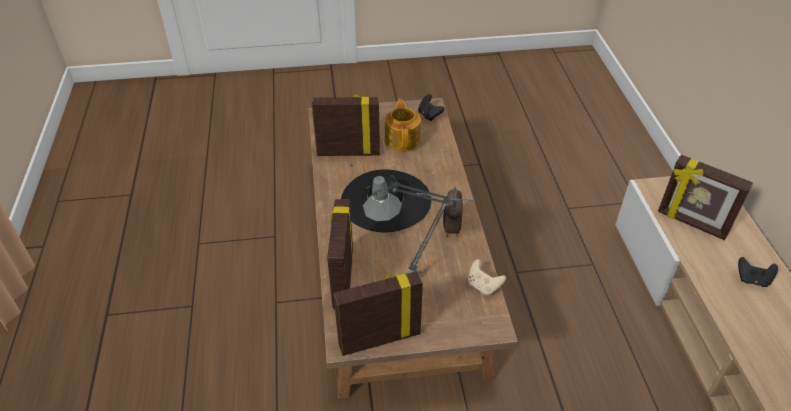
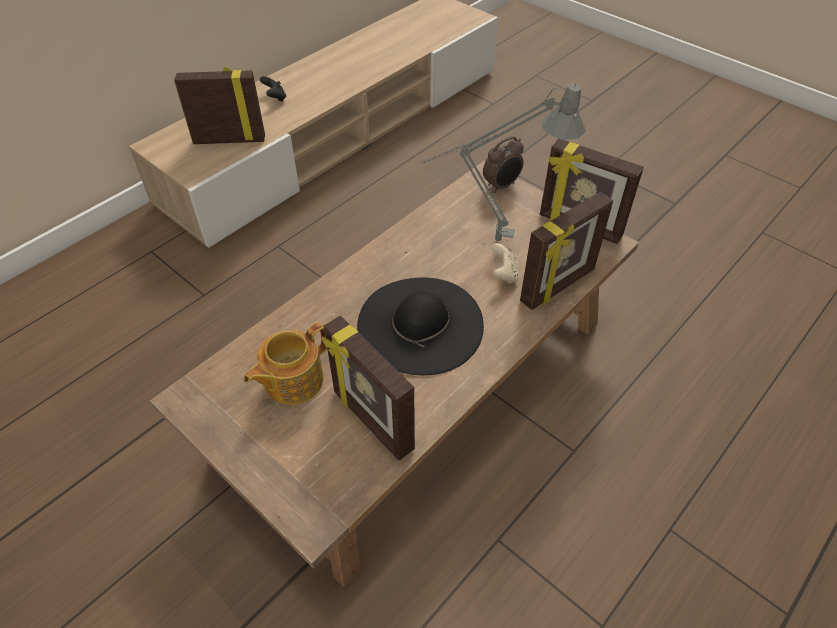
camera: 130 degrees left, 5 degrees up
(429, 115) = (209, 386): black game controller -> none
(451, 229) = (407, 252): alarm clock -> alarm clock (502, 186)
(483, 286) = (453, 199): beige game controller -> beige game controller (504, 274)
(691, 223) = (229, 139): picture frame -> picture frame turned 90 degrees counterclockwise

